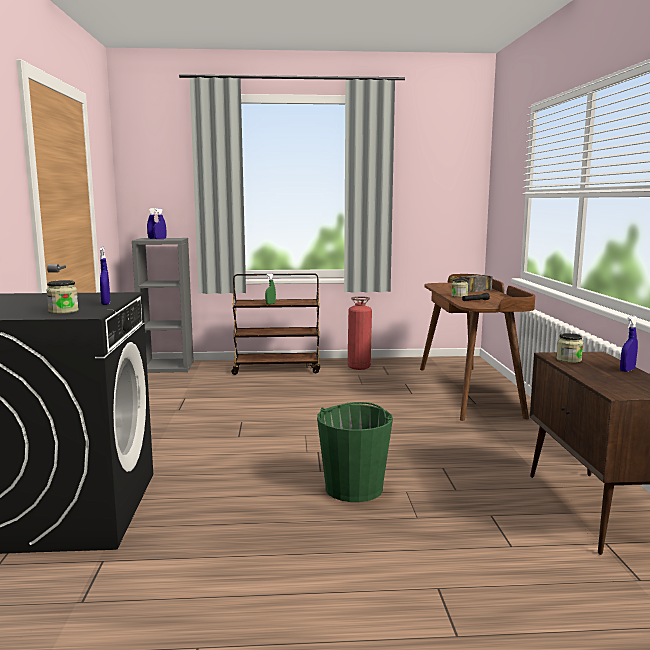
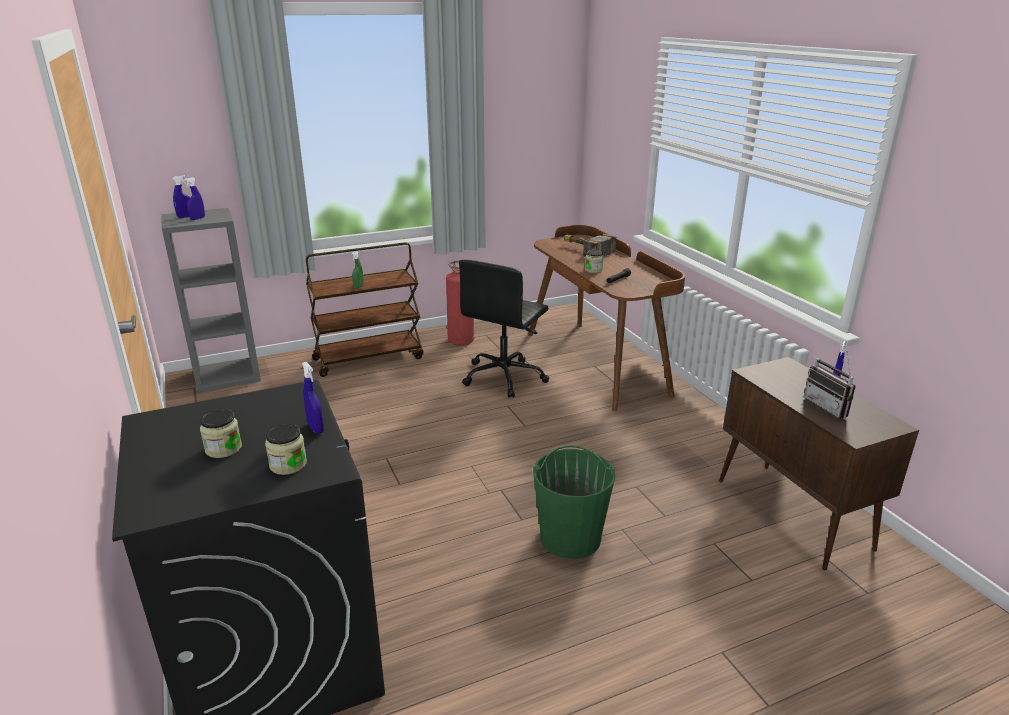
camera: 20 degrees left, 15 degrees up
(378, 390) = (505, 377): none -> black office chair
(568, 360) = (772, 380): jar -> jar (223, 448)
(612, 377) = (830, 407): none -> radio

